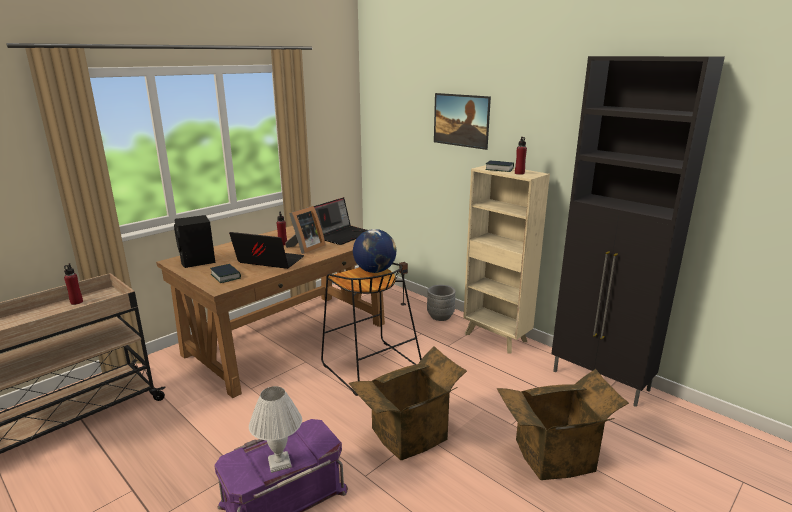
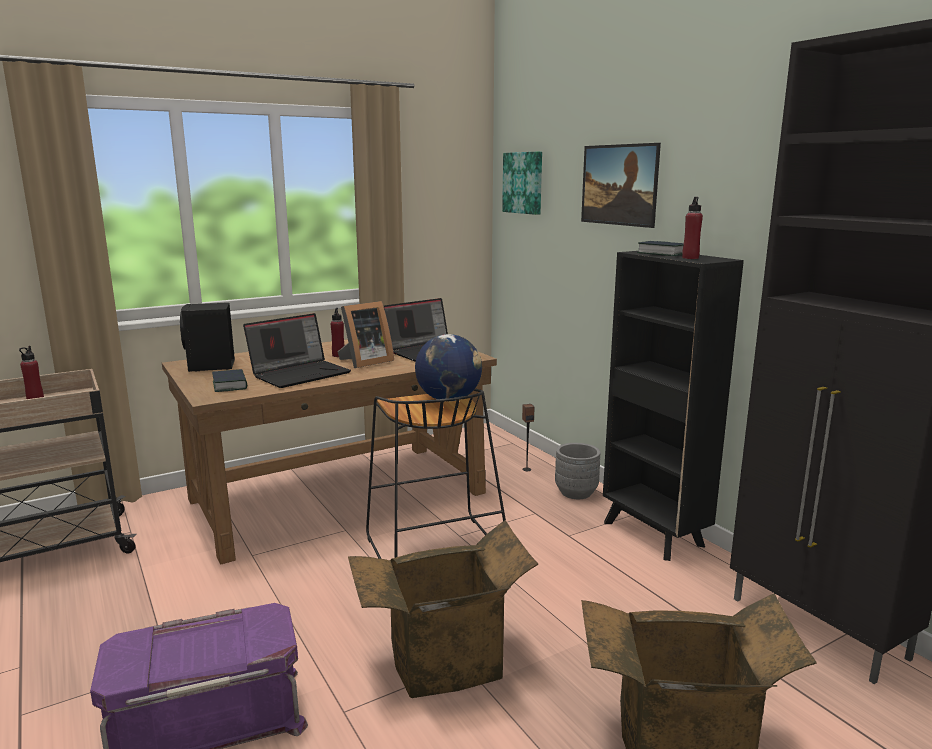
camera: 15 degrees right, 5 degrees down
(268, 262) = (300, 374): laptop -> laptop turned 105 degrees clockwise
(279, 463) = (189, 660): white table lamp -> none
(387, 112) = (524, 183): none -> picture
(496, 338) = (654, 535): beige bookcase -> black bookcase

